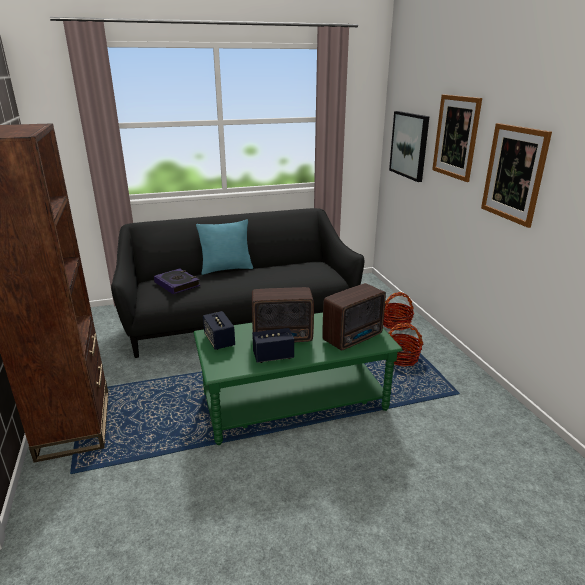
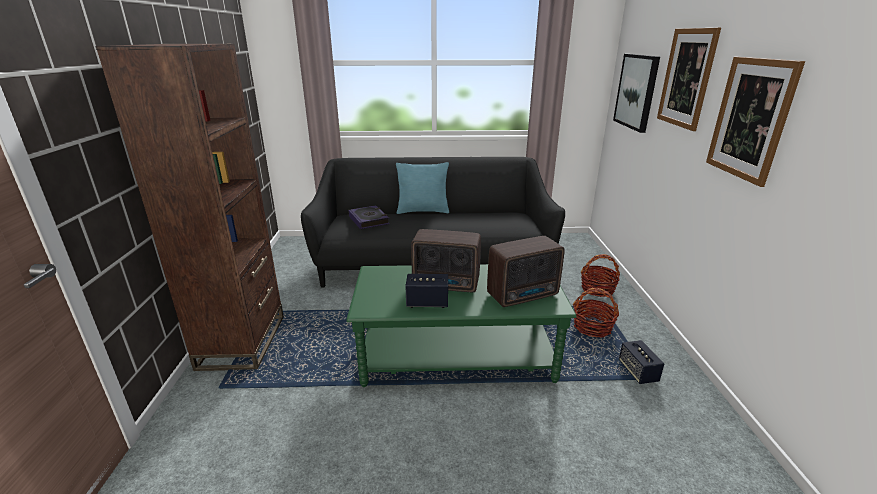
camera: 15 degrees right, 0 degrees up
(219, 341) = (380, 279): speaker -> speaker (637, 372)

